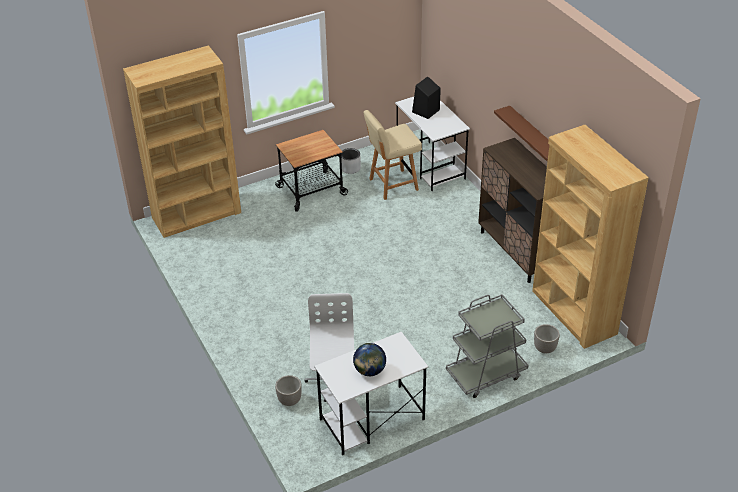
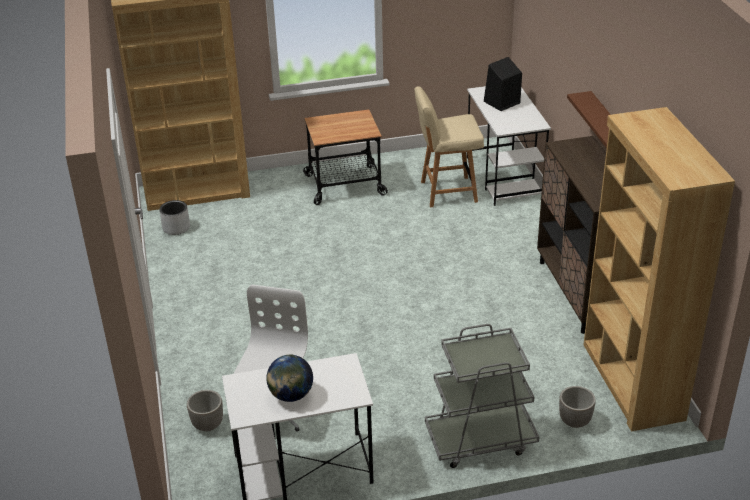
camera: 15 degrees right, 5 degrees down
(350, 168) = (402, 167): grey planter -> grey planter (176, 228)

